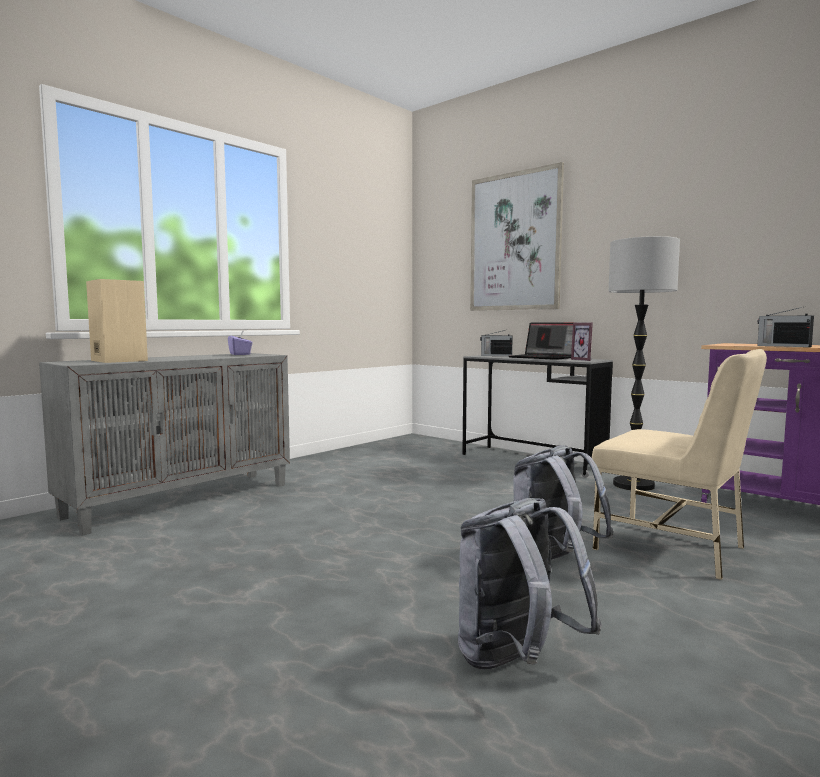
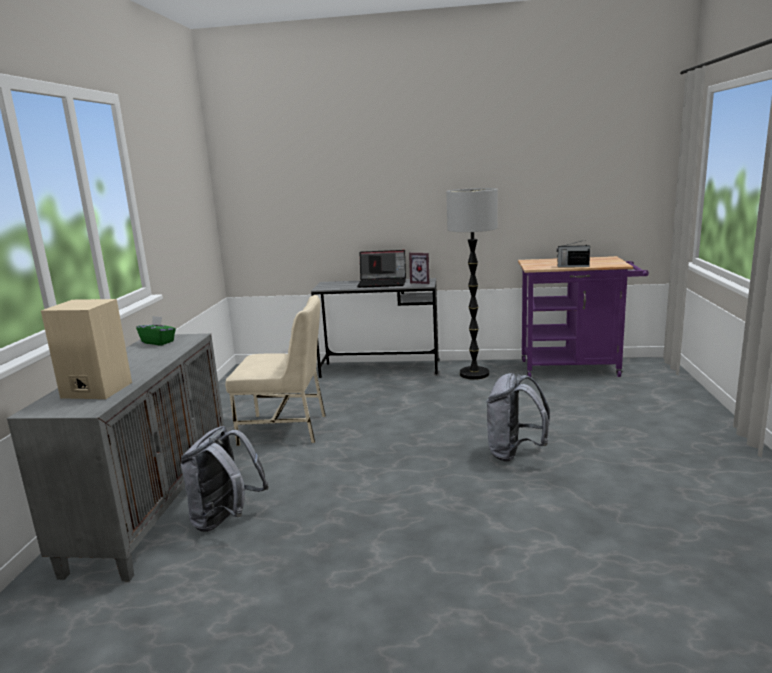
camera: 35 degrees left, 10 degrees up
(240, 354) = (158, 342): purple tissue box -> green tissue box
(496, 355) = (335, 285): radio -> none
(515, 242) = (334, 177): picture -> none
(516, 662) = (587, 525): grey backpack -> grey backpack (226, 520)
(672, 548) = (556, 419): beige chair -> beige chair (285, 429)

